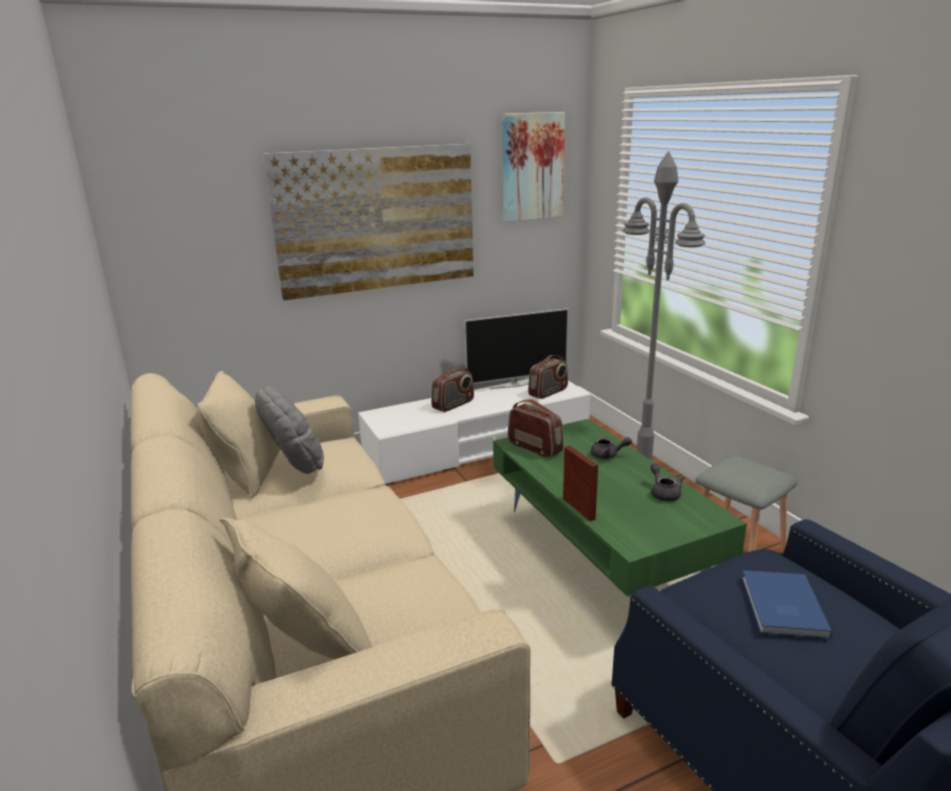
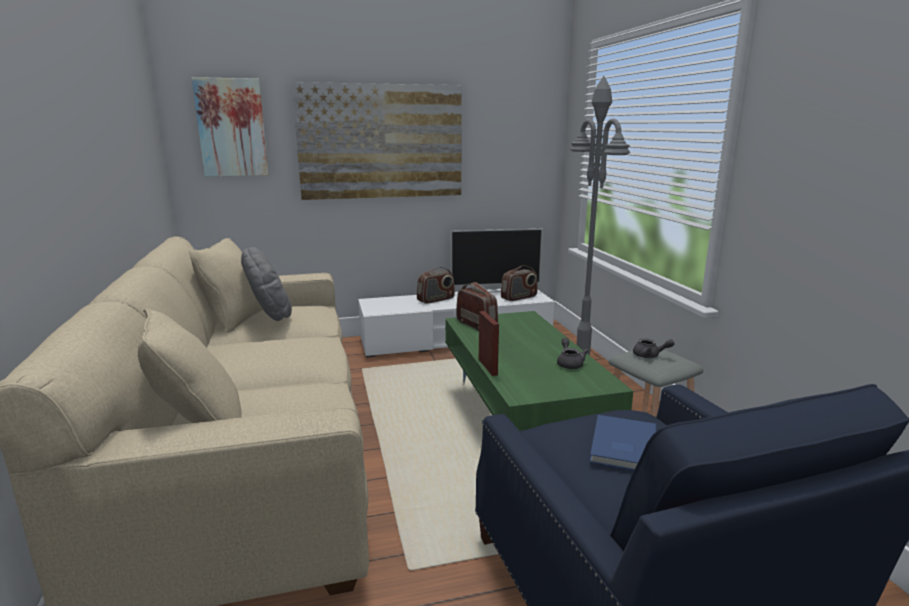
camera: 10 degrees right, 5 degrees down
(532, 167) = (516, 108): picture -> picture (232, 128)
(608, 455) = (536, 335): grey teapot -> grey teapot (650, 356)

